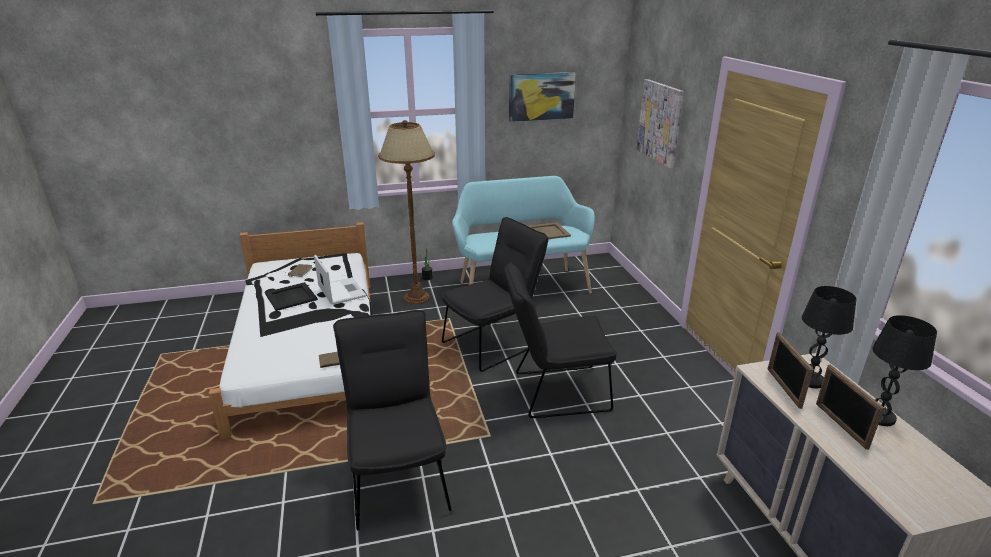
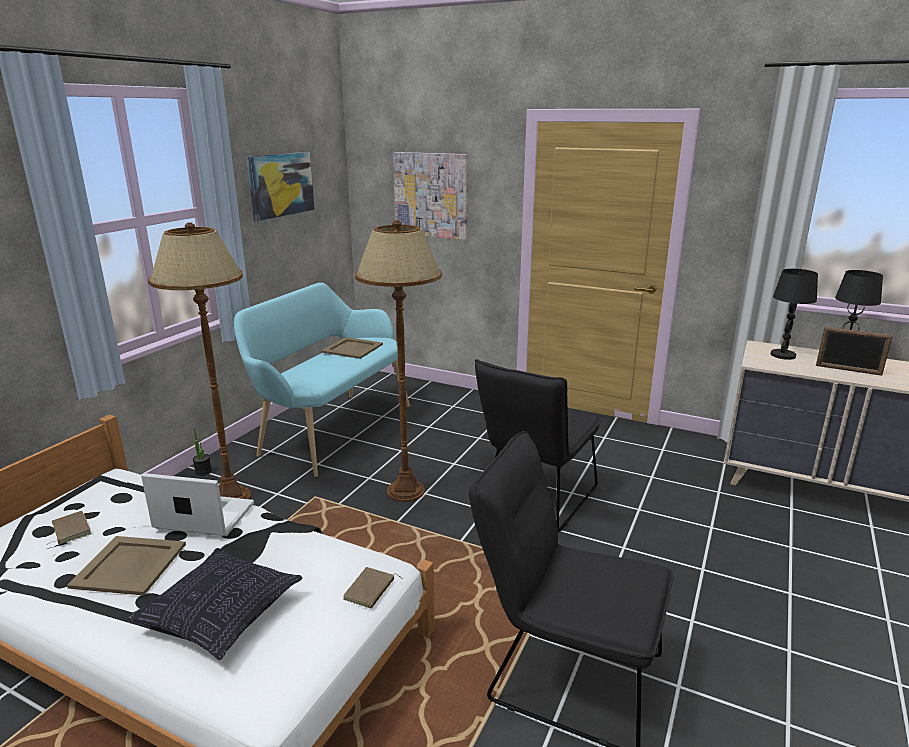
camera: 50 degrees left, 5 degrees down
(281, 334) = (221, 614): none -> pillow
(290, 297) = (130, 566): black tray -> beige tray
(495, 342) = (406, 491): black chair -> brown floor lamp
(783, 388) = (787, 365): picture frame -> none

